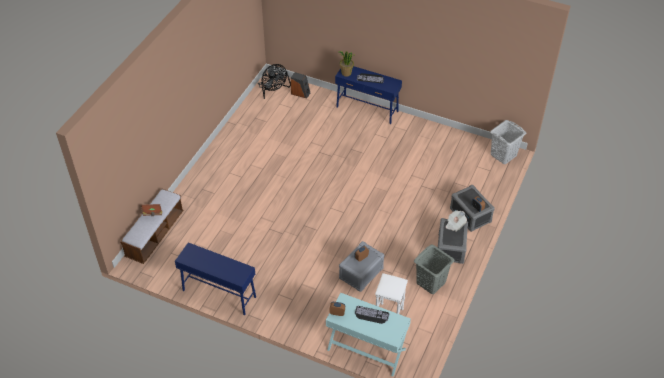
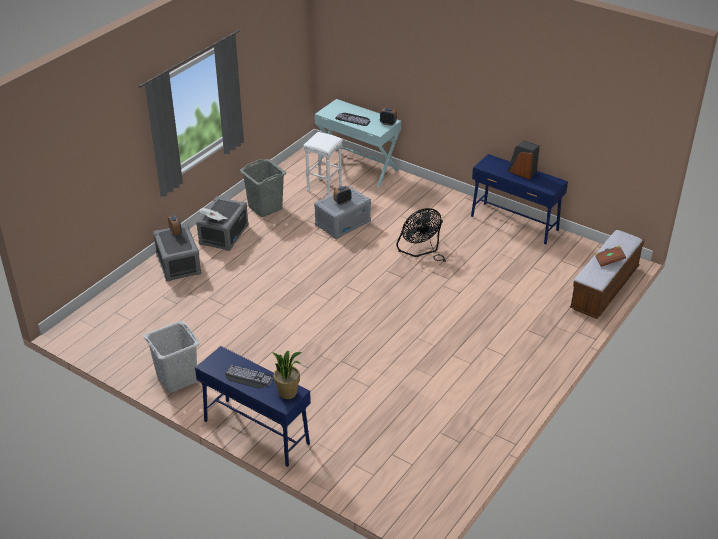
camera: 170 degrees left, 10 degrees down
(272, 90) = (422, 497): black fan -> black fan (424, 250)
(300, 93) = (368, 482): speaker -> speaker (522, 172)
(503, 155) = (80, 330): grey laundry basket -> grey laundry basket (176, 378)

